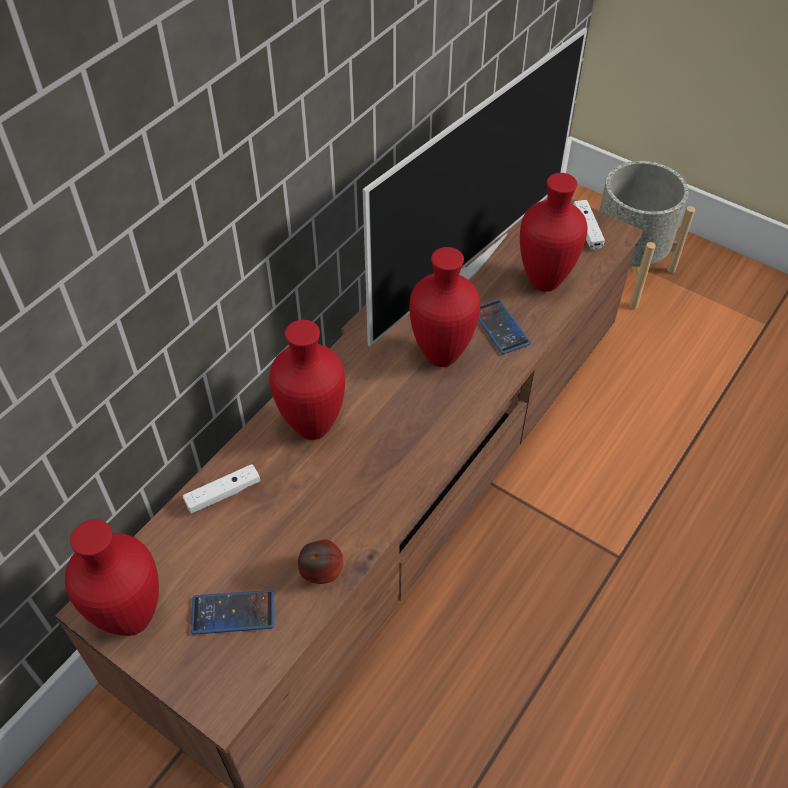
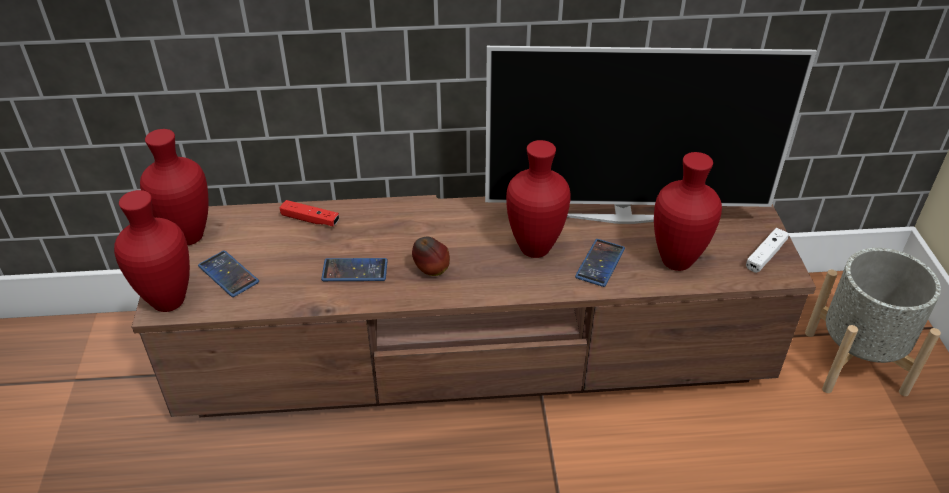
camera: 50 degrees right, 10 degrees down
(223, 494) = (310, 219): white game controller -> red game controller
(310, 427) = (401, 225): red vase -> red vase (168, 300)
(322, 574) = (292, 296): apple -> apple (431, 271)
(337, 502) = (355, 270): none -> phone

